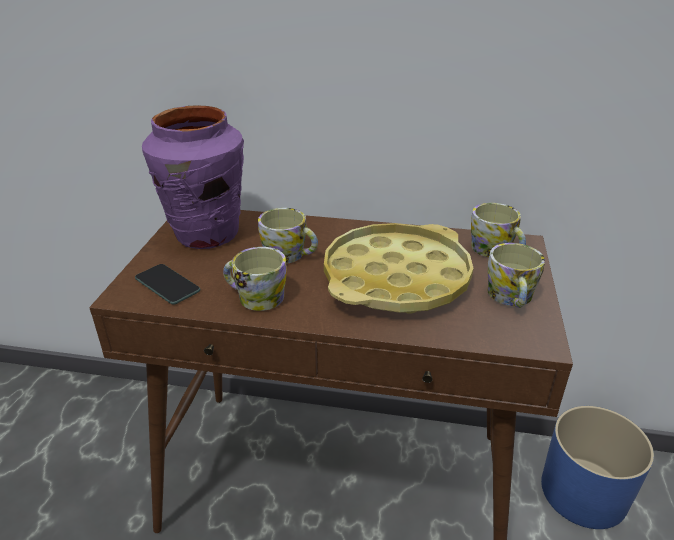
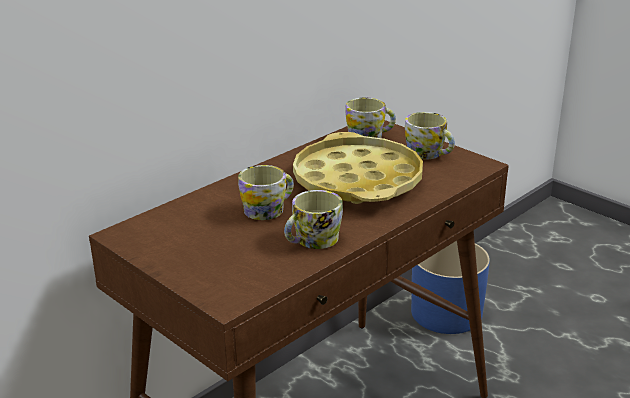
camera: 55 degrees left, 5 degrees down
(167, 285) = (239, 276): phone -> none
(206, 234) = (175, 236): purple vase -> none

